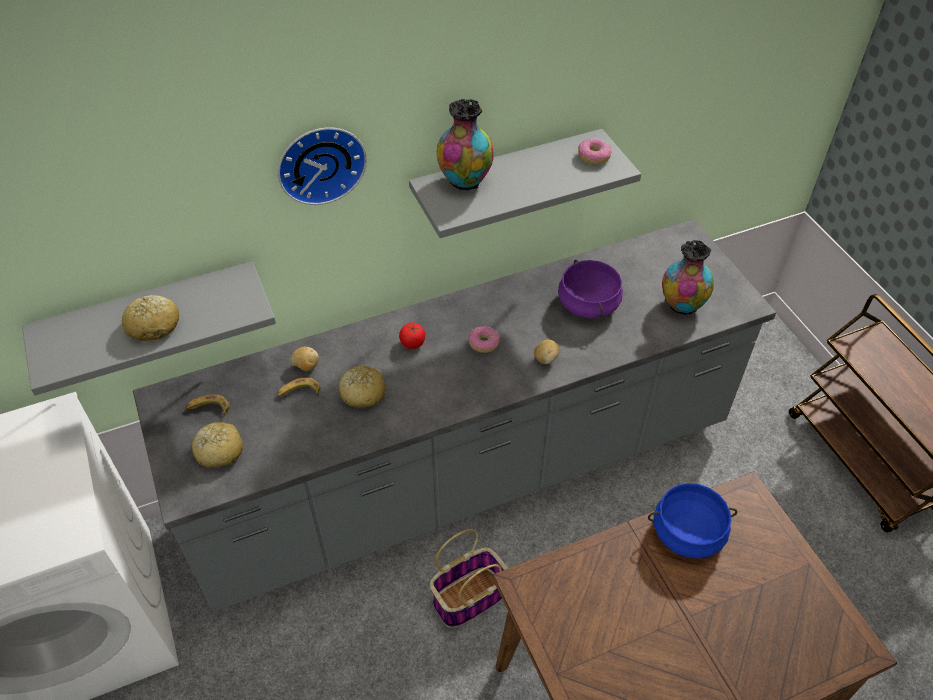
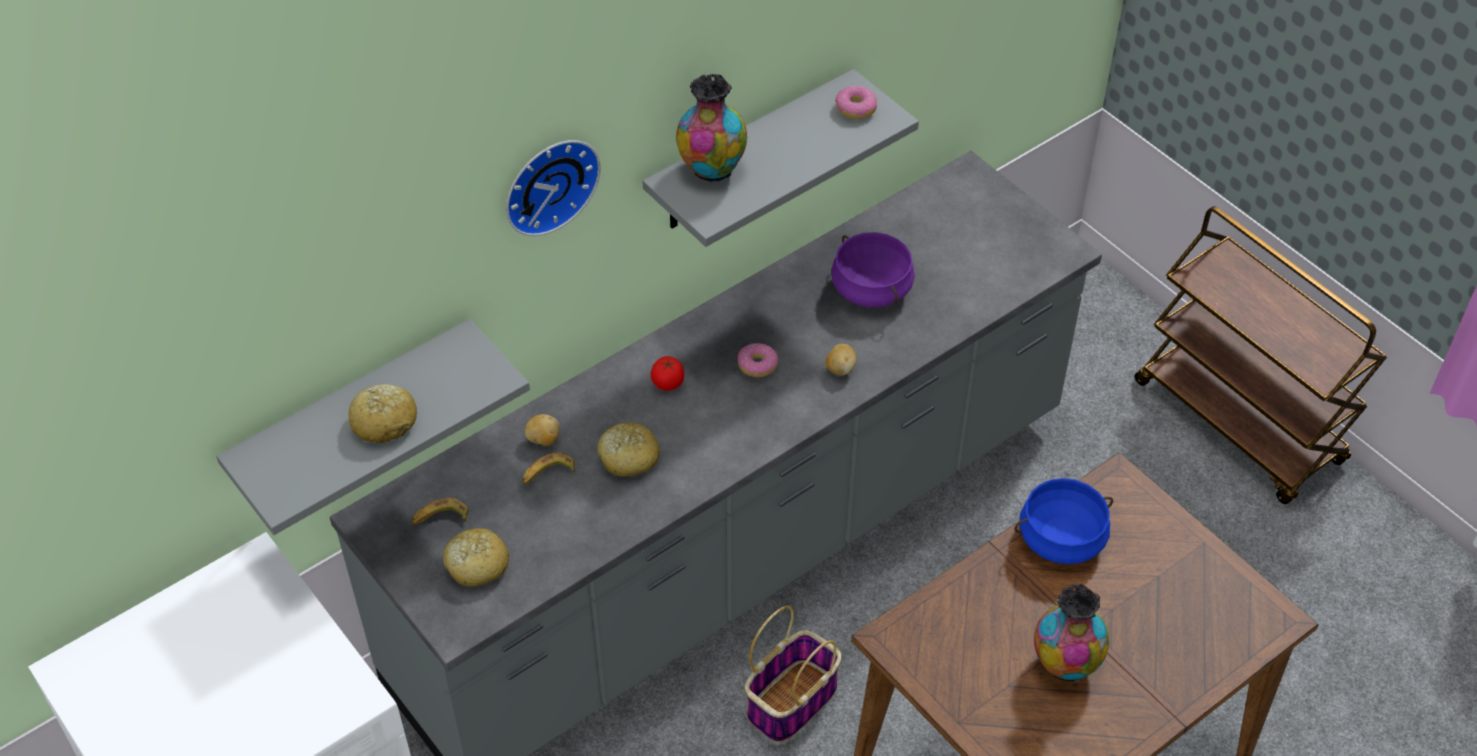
camera: 15 degrees left, 0 degrees up
(682, 304) = (986, 267): vase -> vase (1065, 663)

